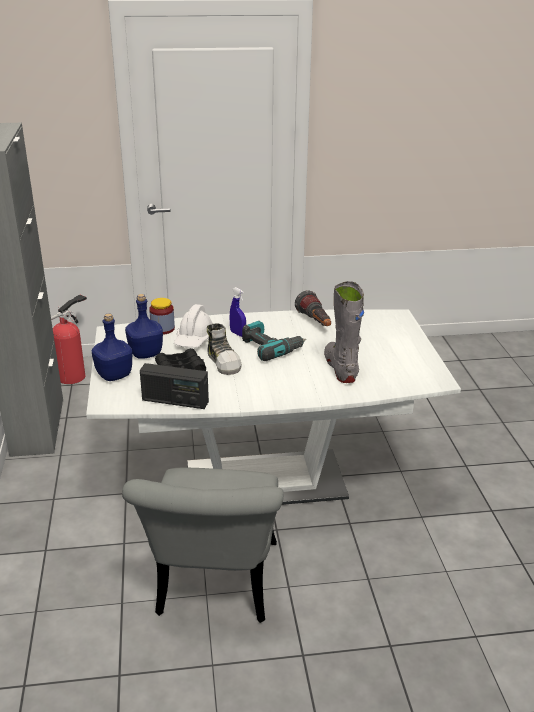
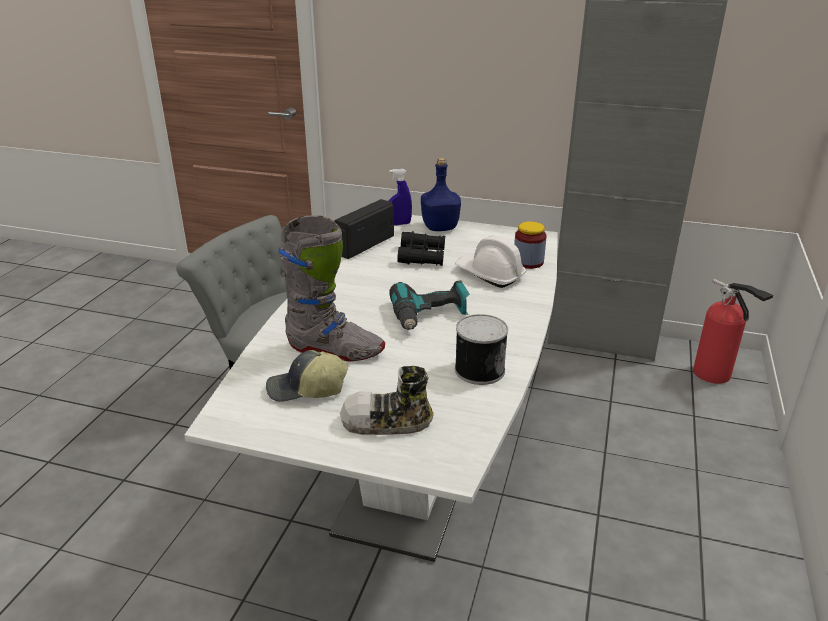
camera: 115 degrees right, 0 degrees up
(146, 353) = (473, 246): blue bottle -> none
(224, 361) = (420, 281): shoe -> shoe (386, 422)
(238, 334) = (484, 303): blue spray bottle -> blue spray bottle (399, 224)
(315, 323) = (478, 369): flashlight -> can
(386, 365) = (306, 389): none -> cap

